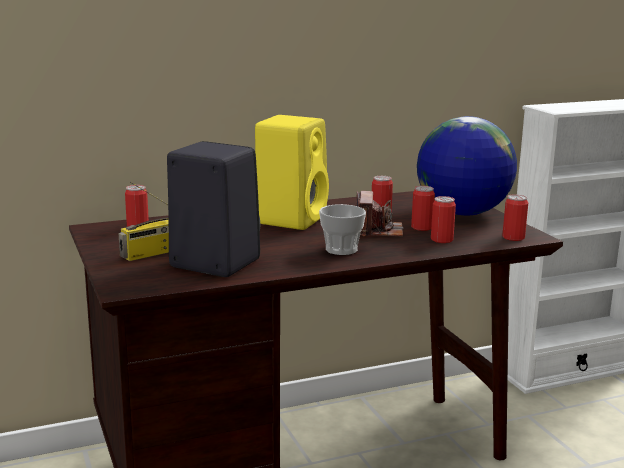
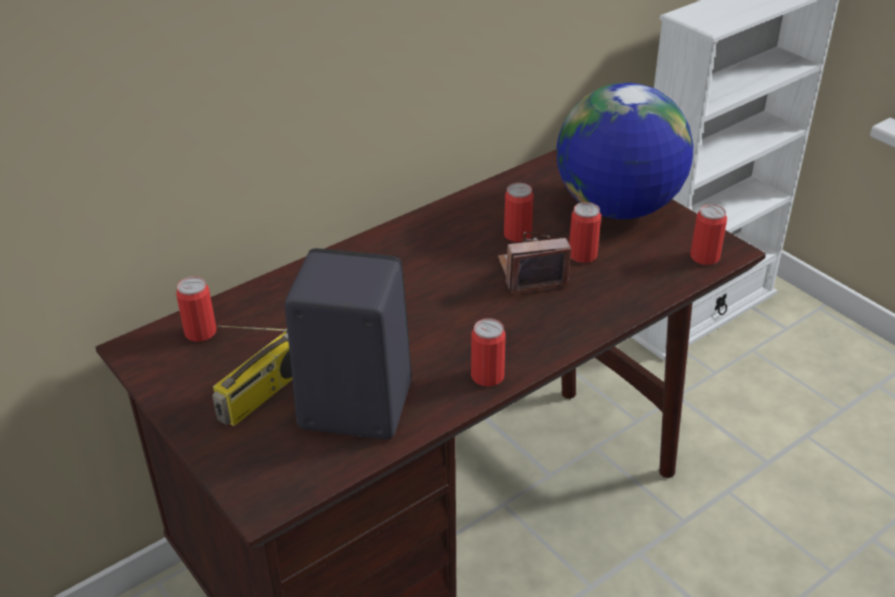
camera: 15 degrees left, 20 degrees up
(291, 218) = (403, 266): yellow speaker -> none
(341, 250) = (506, 333): cup -> none
(378, 230) = (531, 274): camera -> camera turned 90 degrees counterclockwise
(442, 240) = (620, 281): can -> can (487, 376)

